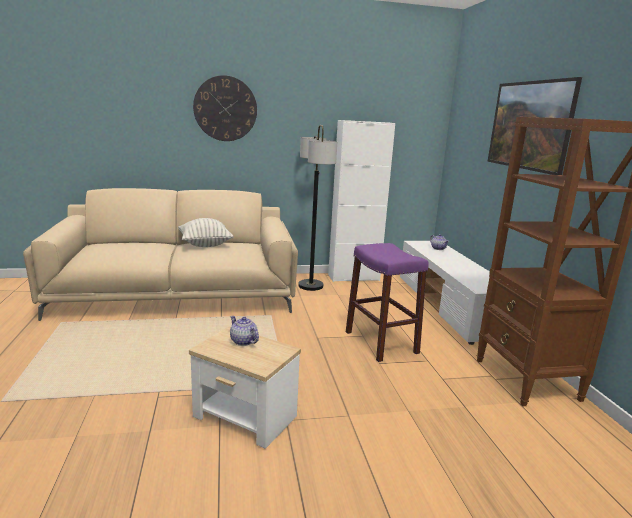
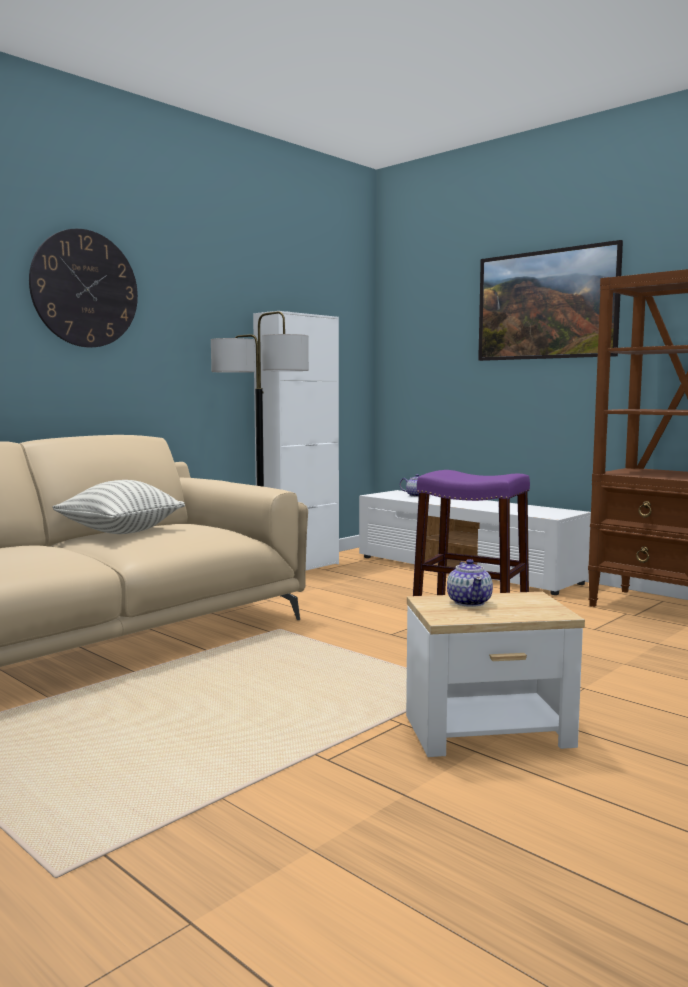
camera: 35 degrees left, 10 degrees down
(243, 341) = (469, 602): teapot -> teapot turned 105 degrees counterclockwise

